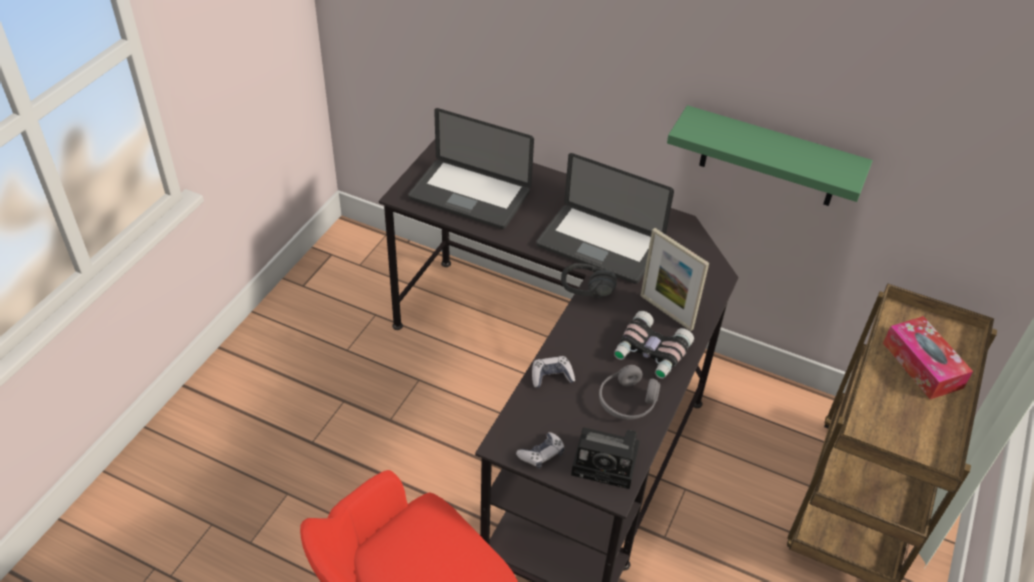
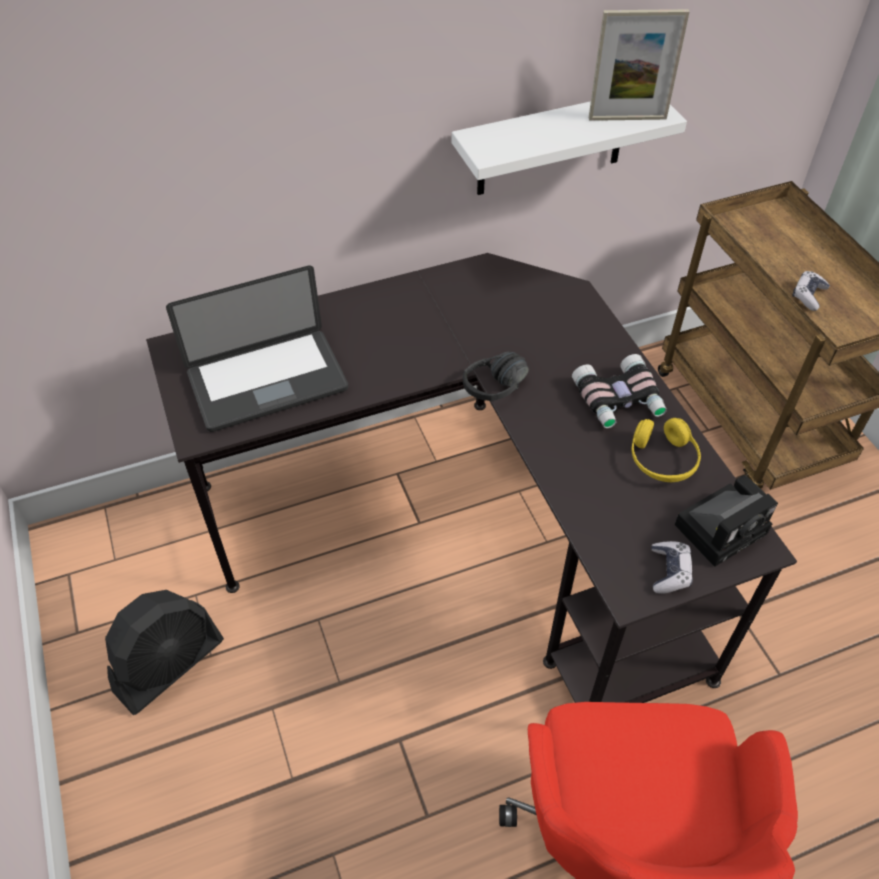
camera: 45 degrees left, 5 degrees up
(323, 338) = (170, 665): none -> black fan
(551, 376) = (578, 493): game controller -> game controller (808, 295)
(599, 245) = (450, 338): laptop -> none
(627, 401) = (662, 459): grey headphones -> yellow headphones
(666, 312) = (582, 355): picture frame -> picture frame (627, 118)
(770, 158) = (551, 143): green shelf -> white shelf
(922, 365) = (791, 253): tissue box -> none

